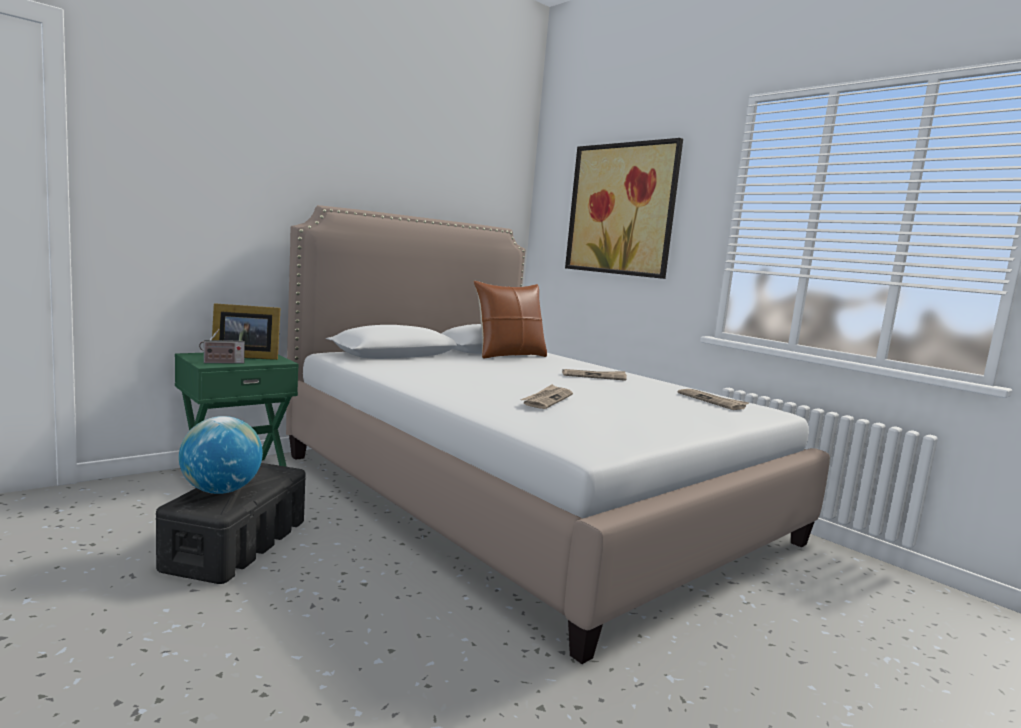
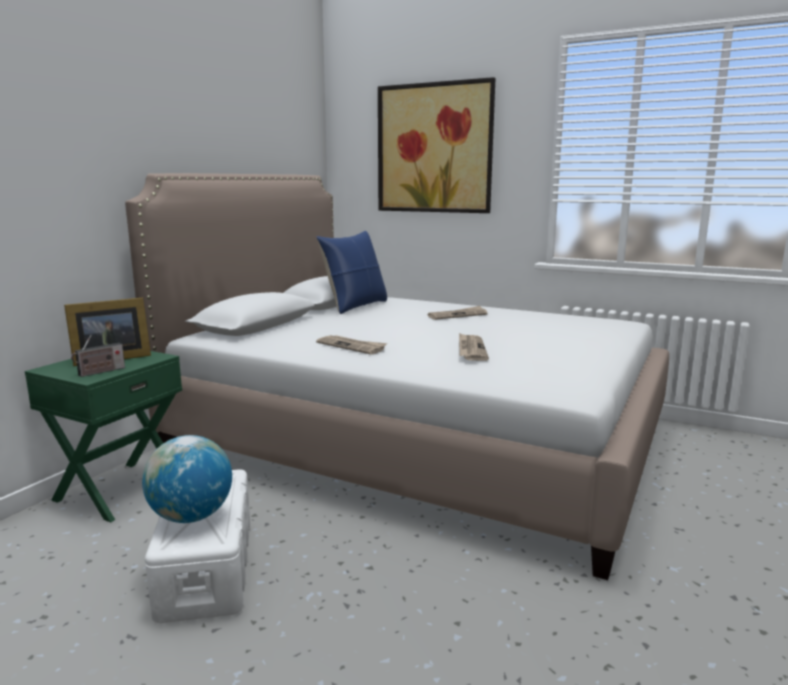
camera: 20 degrees left, 5 degrees up
(237, 544) = (207, 566): black storage box -> white storage box
(508, 355) = (355, 306): brown pillow -> blue pillow
(712, 401) = (576, 322): newspaper -> newspaper (352, 346)

